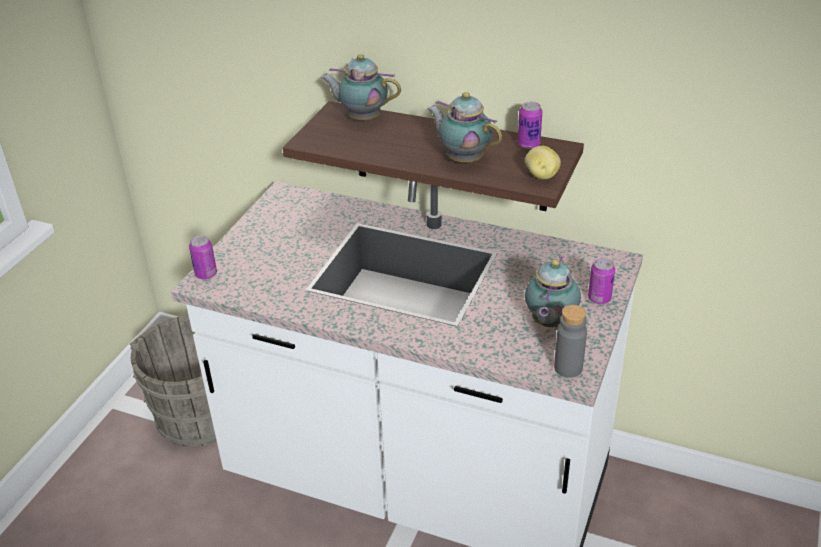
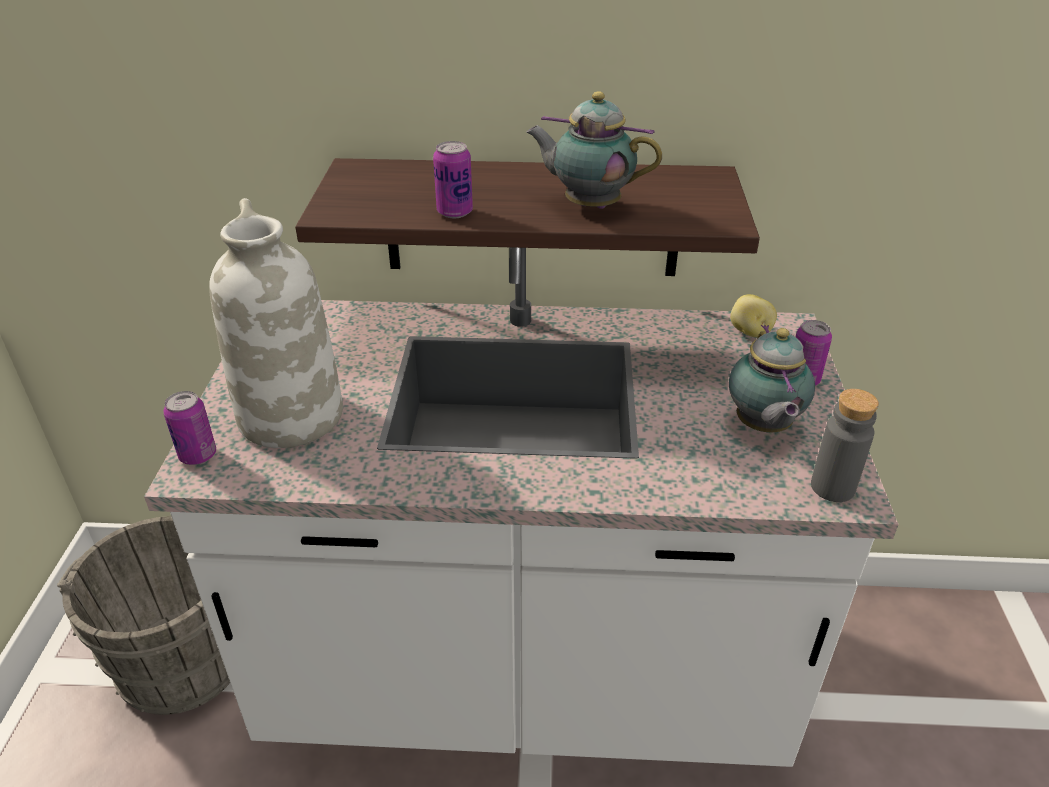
camera: 20 degrees left, 0 degrees up
(264, 260) = (289, 414): none -> white vase
(362, 118) = (401, 173): teapot -> none
(528, 144) = (664, 176): can -> can (454, 212)
(541, 175) = (714, 211): potato -> potato (750, 332)

